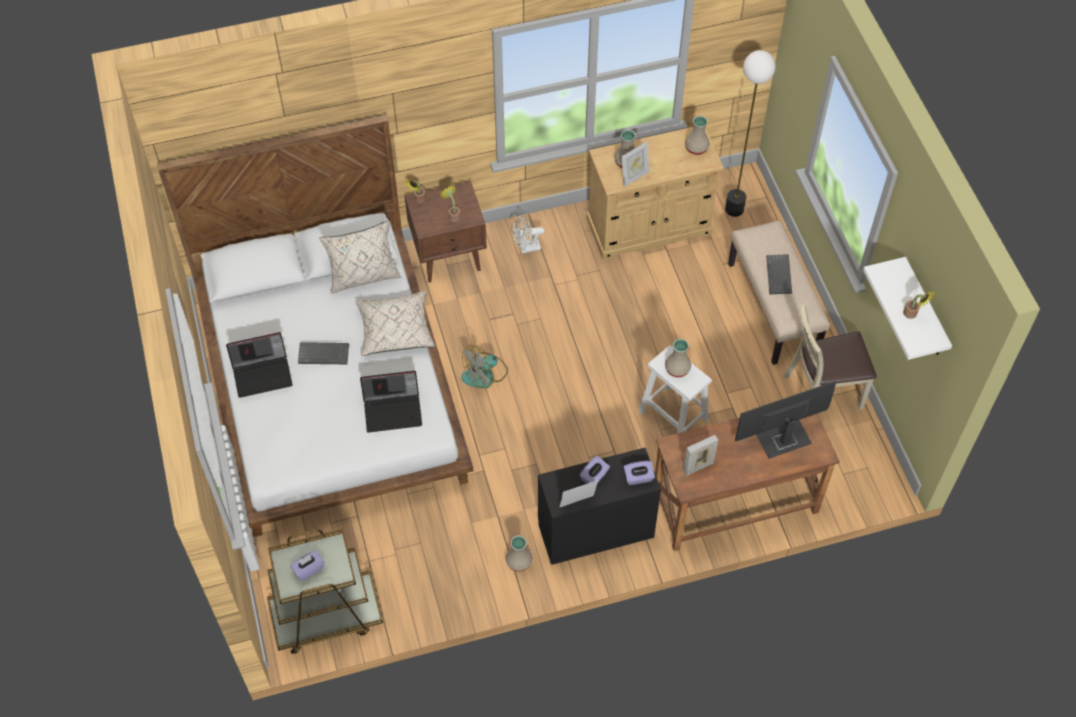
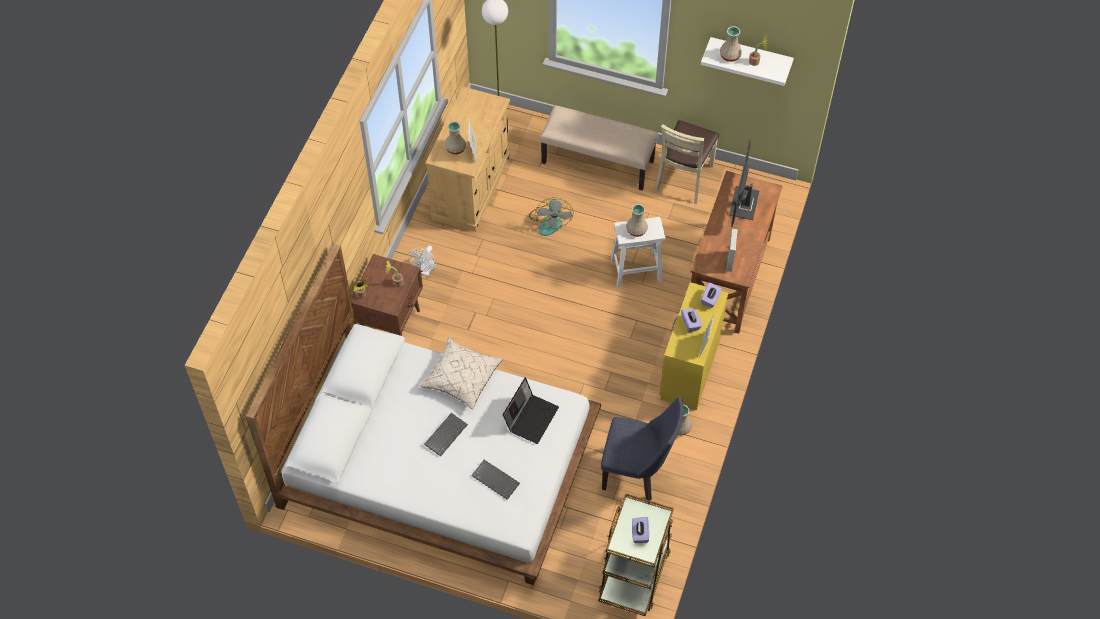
camera: 55 degrees left, 0 degrees up
(263, 374) = (431, 484): laptop -> none
(363, 276) = (396, 371): beige pillow -> none
(438, 555) = (638, 474): none -> blue chair
(485, 374) = (513, 360): fan -> fan (550, 220)
(594, 530) = (689, 368): black dresser -> yellow dresser
(696, 148) = (479, 103): beige vase -> beige vase (729, 56)
(779, 275) = (601, 133): keyboard -> keyboard (496, 479)

